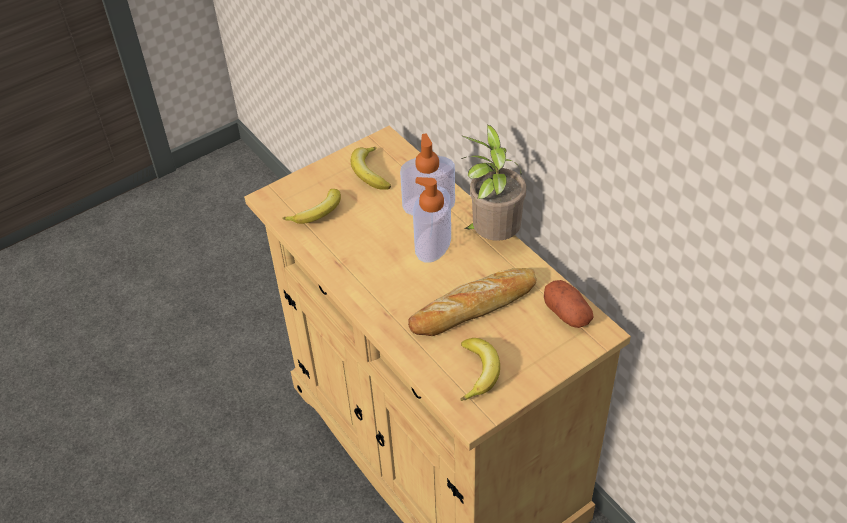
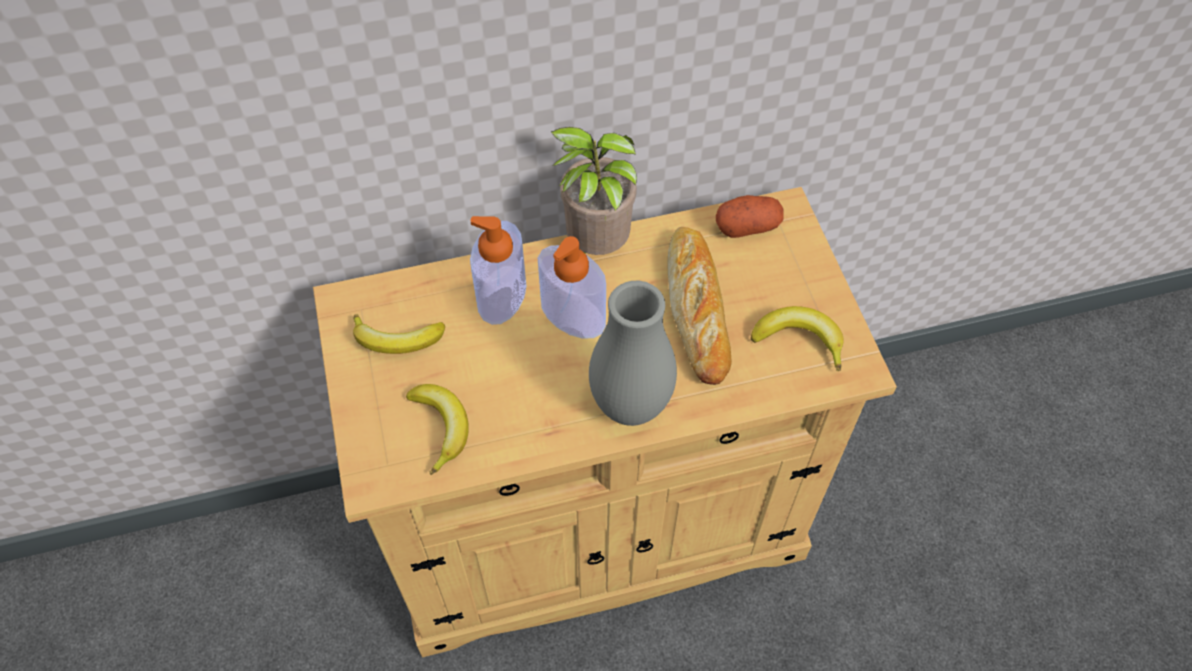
camera: 70 degrees left, 10 degrees up
(376, 295) = (630, 405): none -> grey vase

